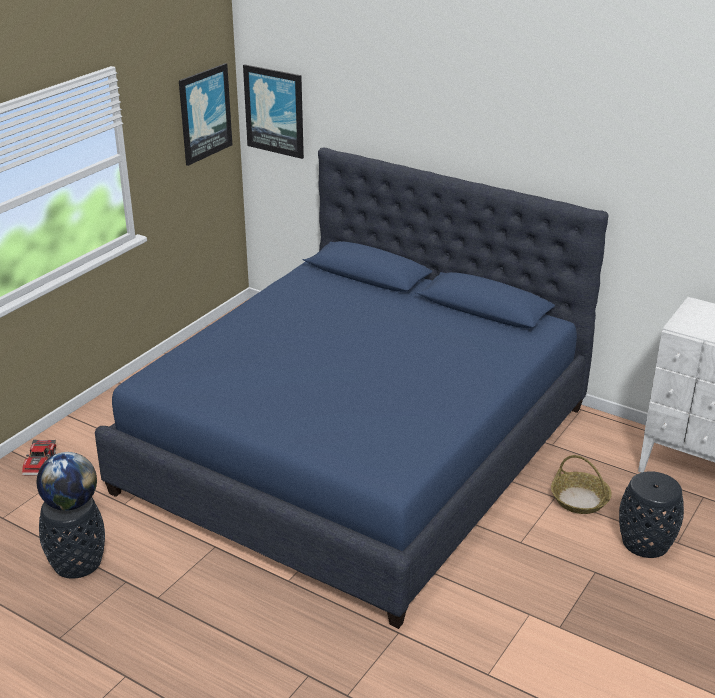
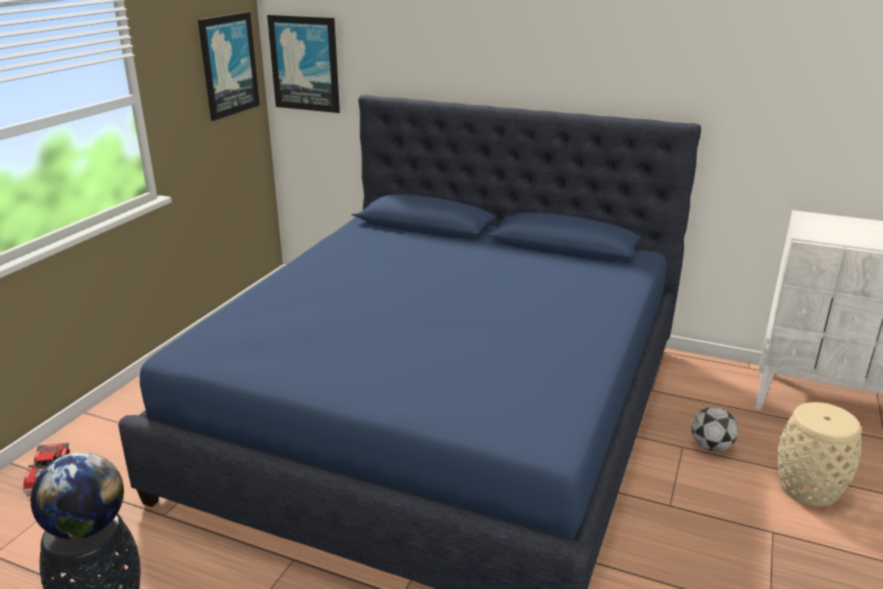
camera: 10 degrees left, 5 degrees down
(580, 500) = (711, 446): basket -> football
(645, 543) = (808, 488): black stool -> beige stool

